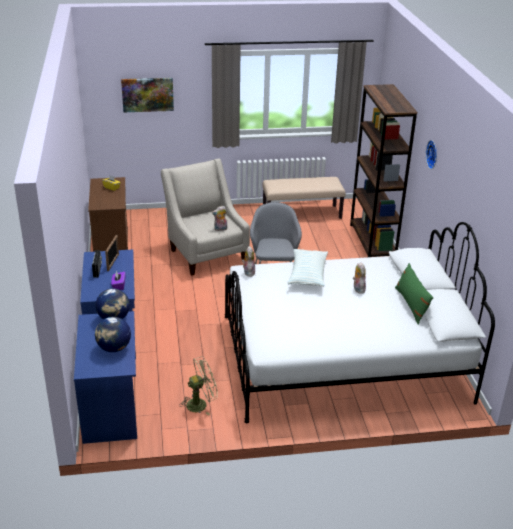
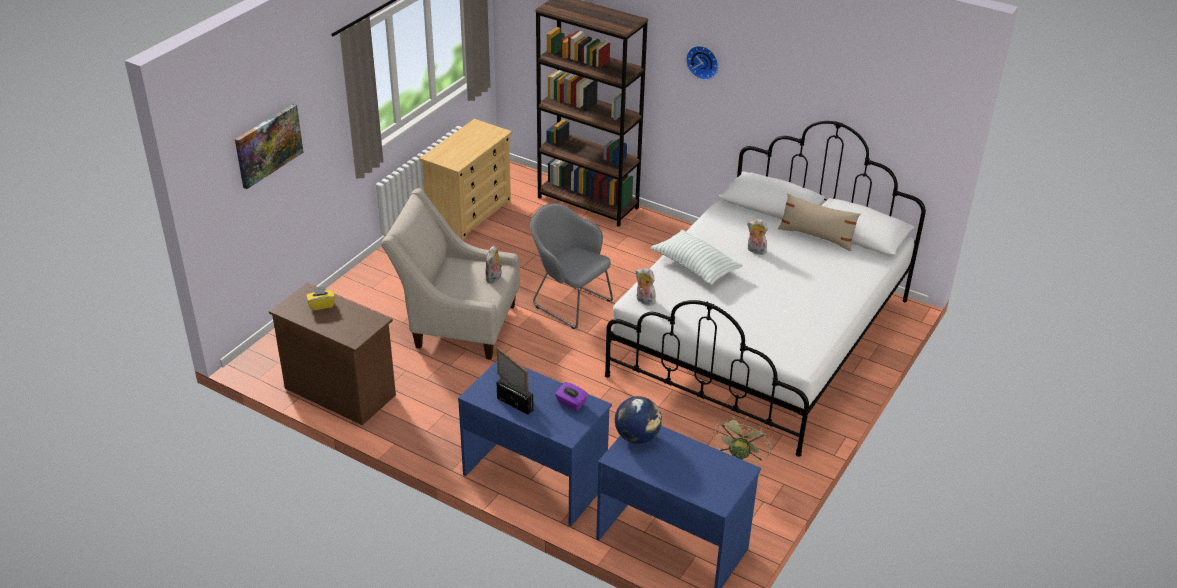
camera: 50 degrees left, 5 degrees up
(114, 348) = (697, 462): globe -> none
(302, 213) = (469, 214): beige bench -> beige dresser
(411, 305) = (816, 236): green pillow -> beige pillow

